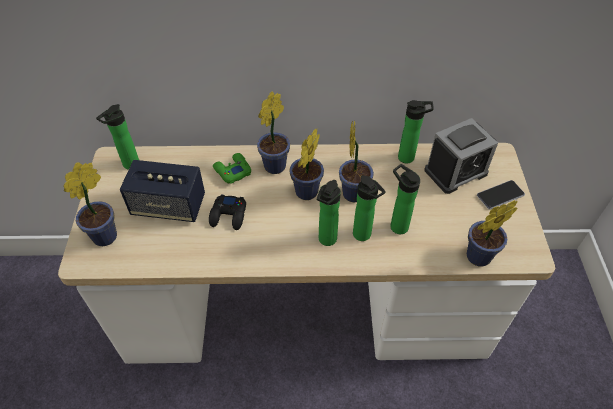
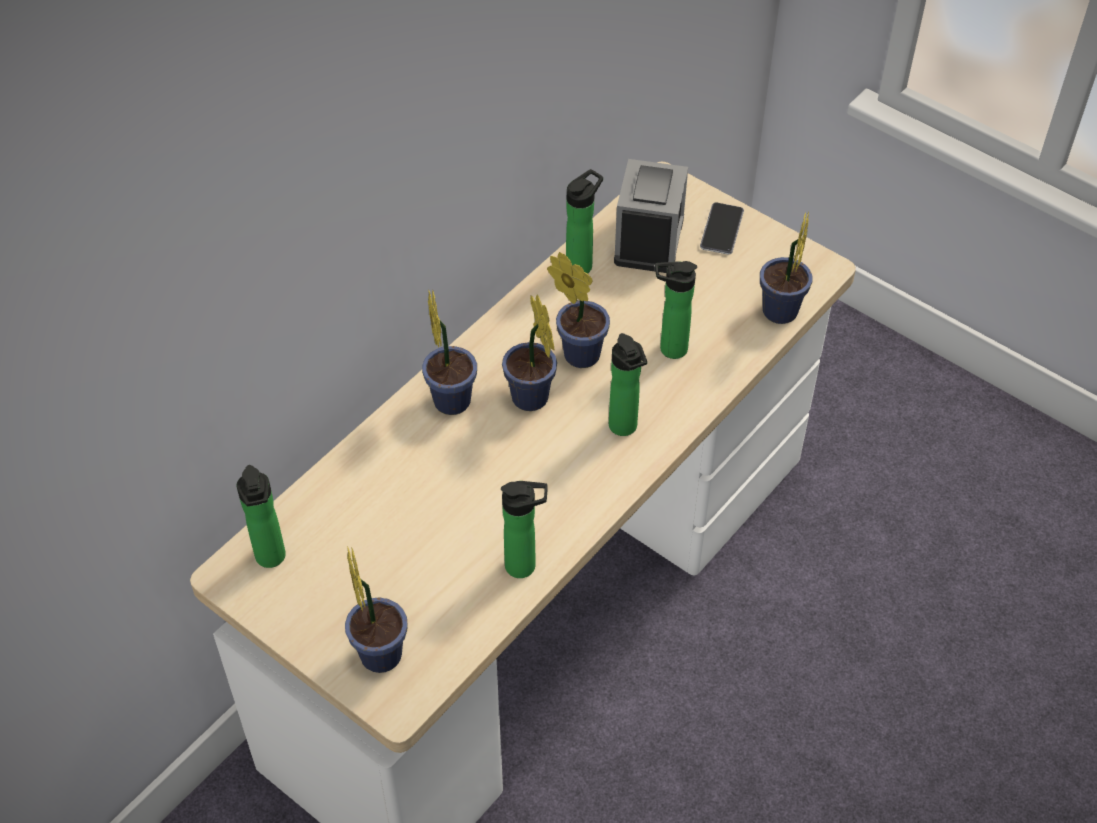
camera: 50 degrees left, 0 degrees up
(168, 206) = (400, 555): speaker -> none
(229, 215) = (485, 499): black game controller -> none
(232, 171) = (411, 450): green game controller -> none
(364, 236) = (653, 389): bottle -> bottle (525, 566)

